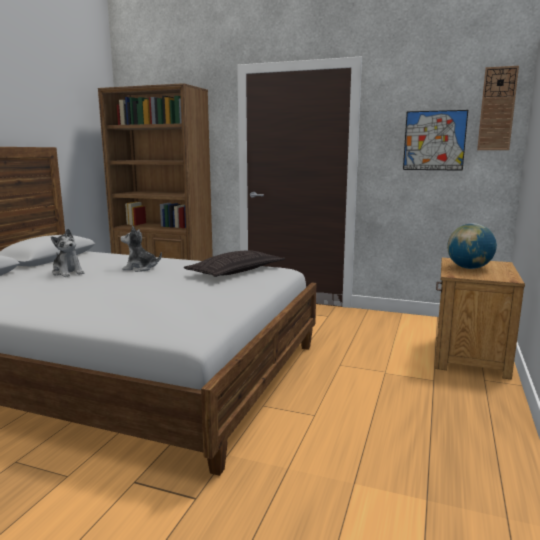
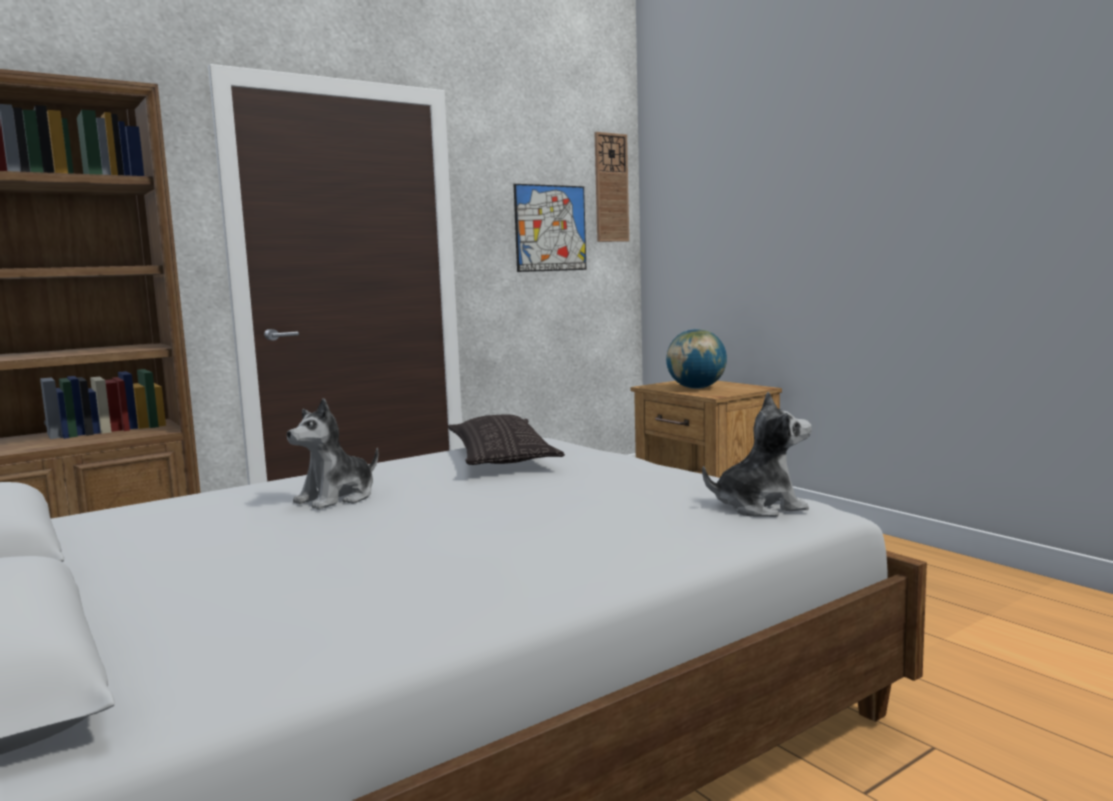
camera: 55 degrees left, 5 degrees down
(68, 273) = (220, 551): plush toy -> plush toy (759, 507)

